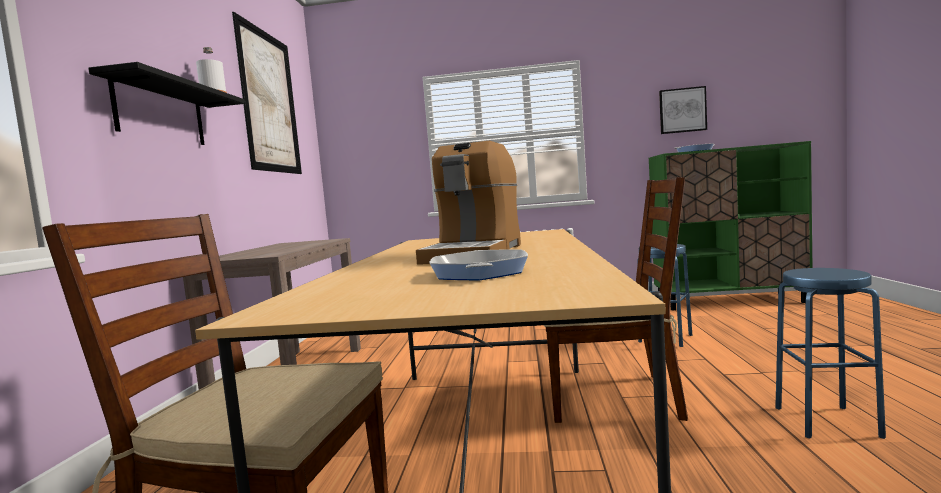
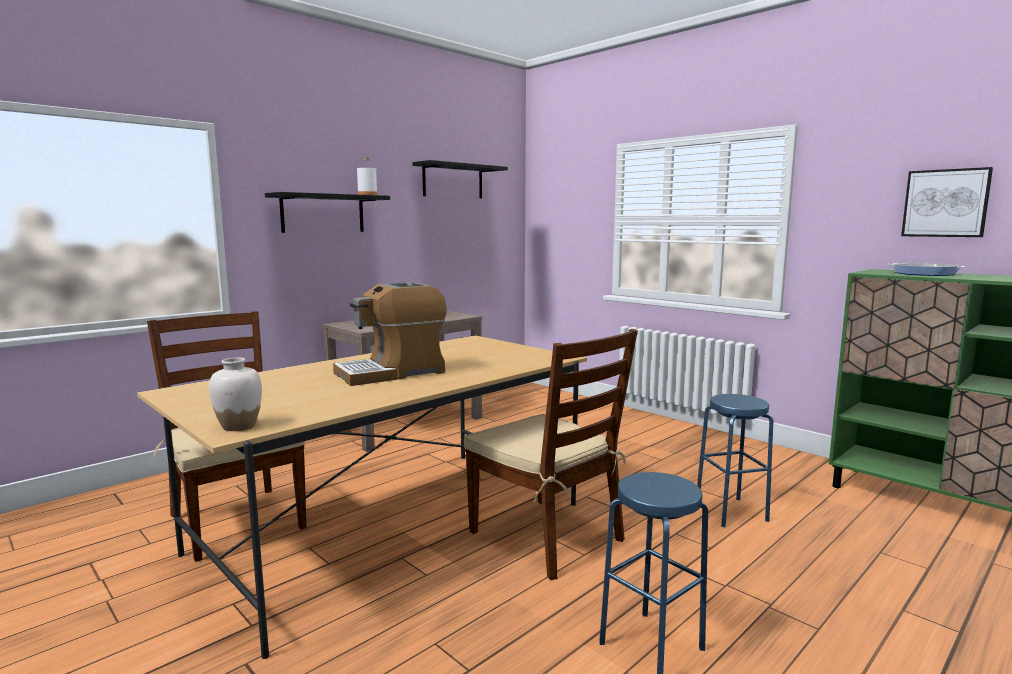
camera: 40 degrees right, 5 degrees up
(270, 102) = (453, 181): picture -> black shelf
(479, 272) = (302, 395): frying pan -> none
(573, 292) = (238, 426): none -> white vase

